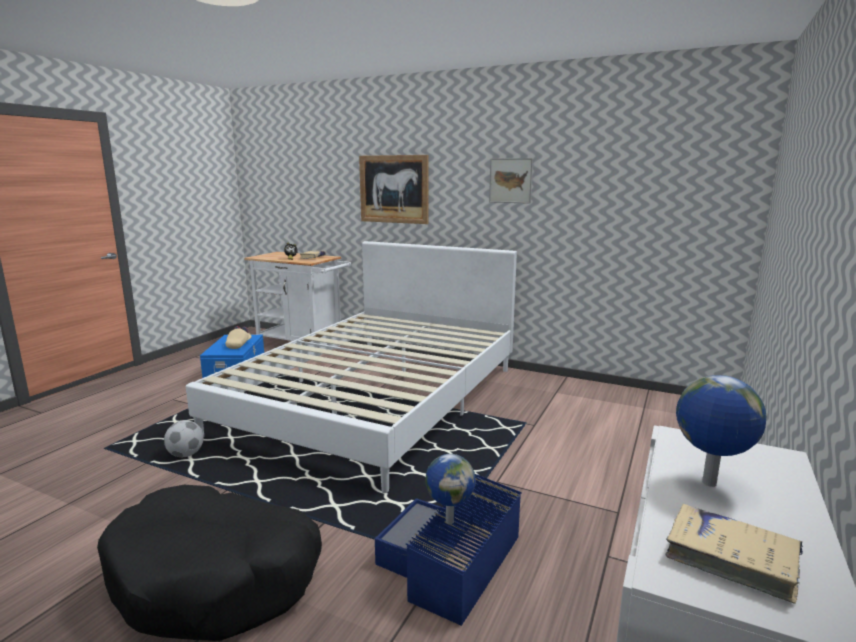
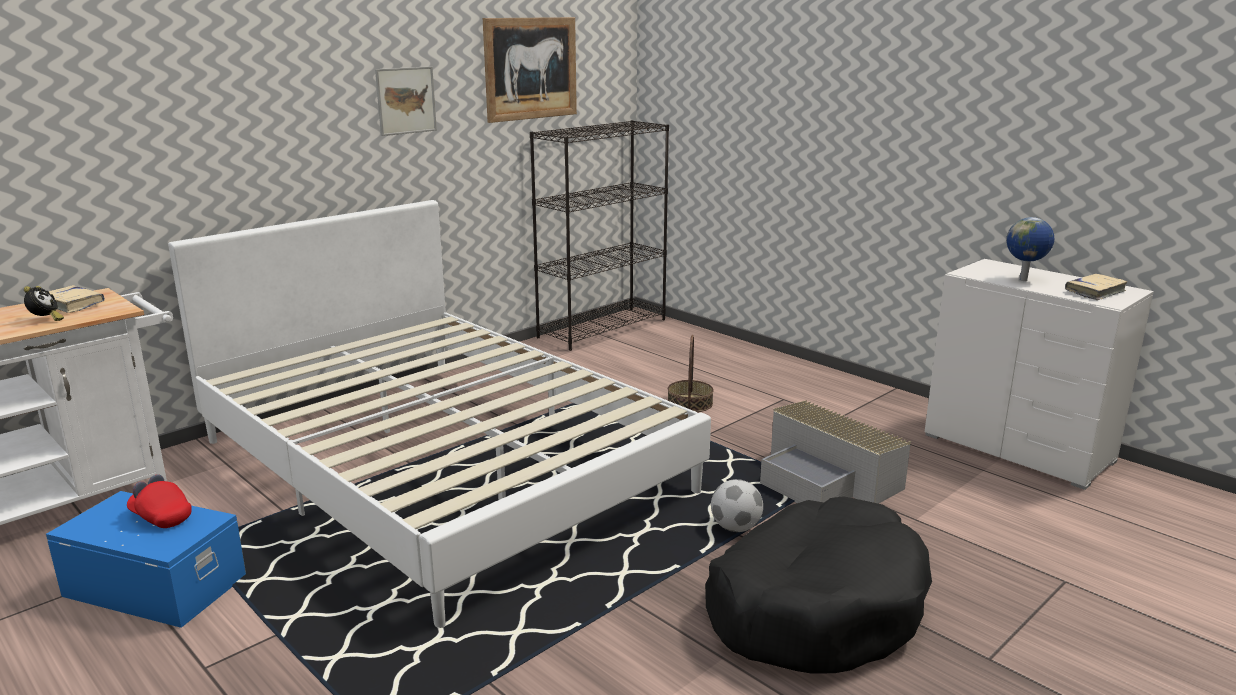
camera: 70 degrees left, 5 degrees up
(186, 455) = (491, 639): football -> football (736, 528)
(239, 345) = (161, 517): beige cap -> red cap
(394, 189) = (209, 133): picture -> picture (531, 68)
(449, 521) = (849, 430): globe -> none
(450, 562) = (827, 479): blue storage box -> grey storage box
(550, 463) = (689, 403): none -> basket
(660, 400) = (603, 328): none -> black bookcase

